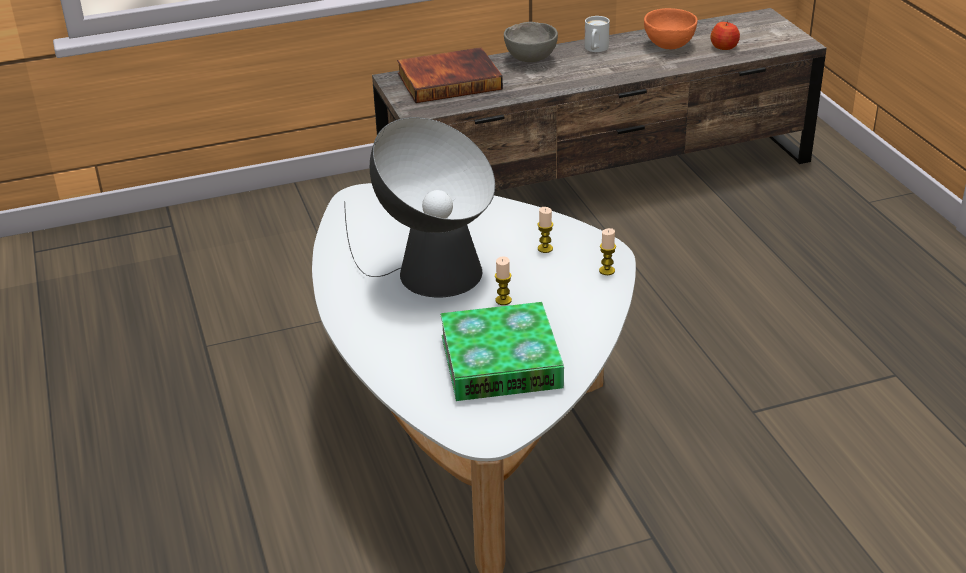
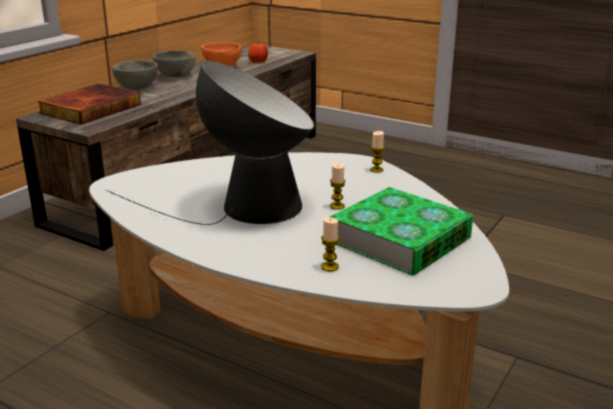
camera: 40 degrees left, 10 degrees down
(545, 248) = (314, 171): candle -> candle (329, 267)
(595, 49) = (176, 76): white mug -> grey bowl

